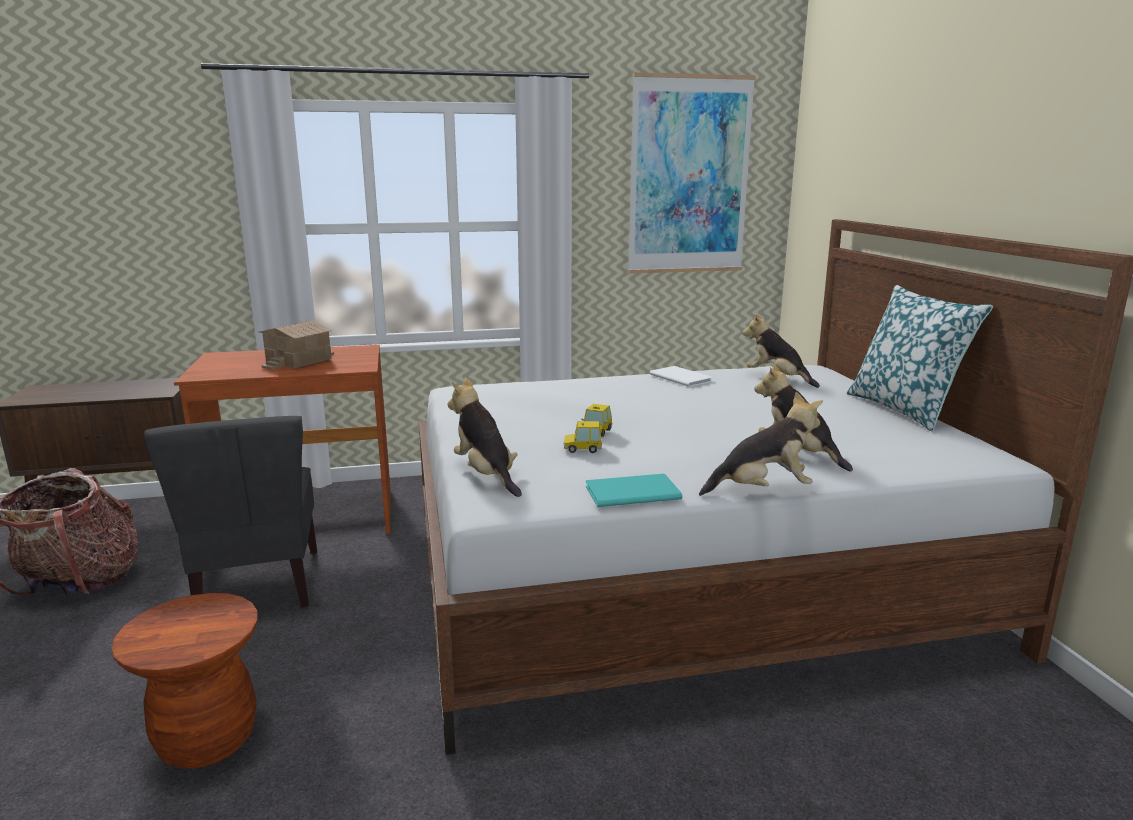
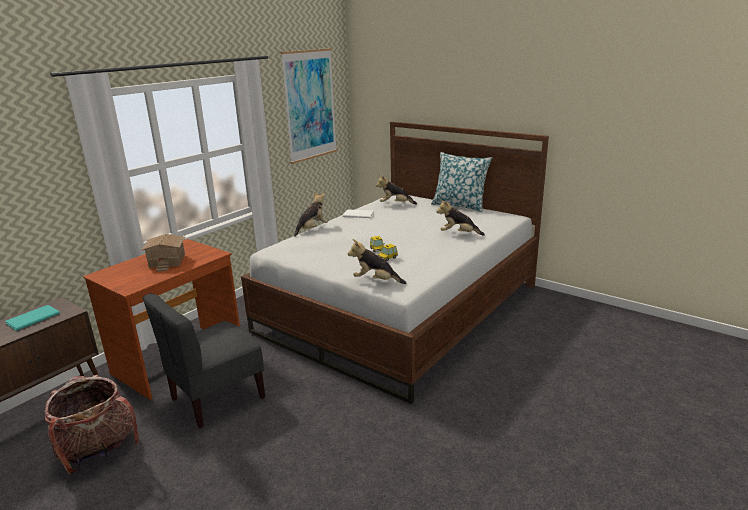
camera: 40 degrees left, 5 degrees up
(207, 740) = (314, 454): brown stool -> none
(257, 586) = (217, 398): grey chair -> grey chair turned 105 degrees clockwise
(629, 492) = (437, 267): turquoise book -> turquoise book (31, 318)
(762, 490) = (472, 251): plush toy -> plush toy (312, 229)

